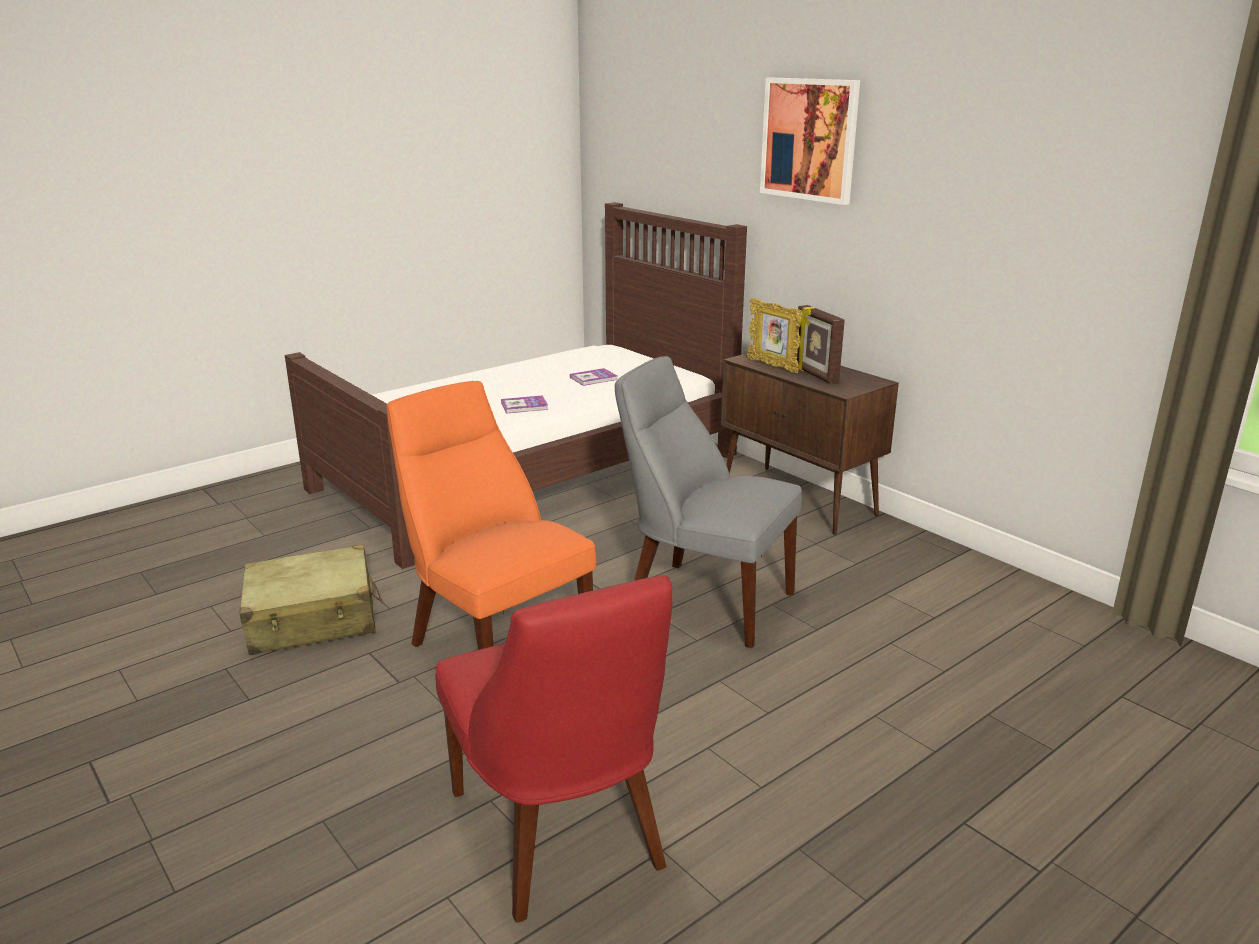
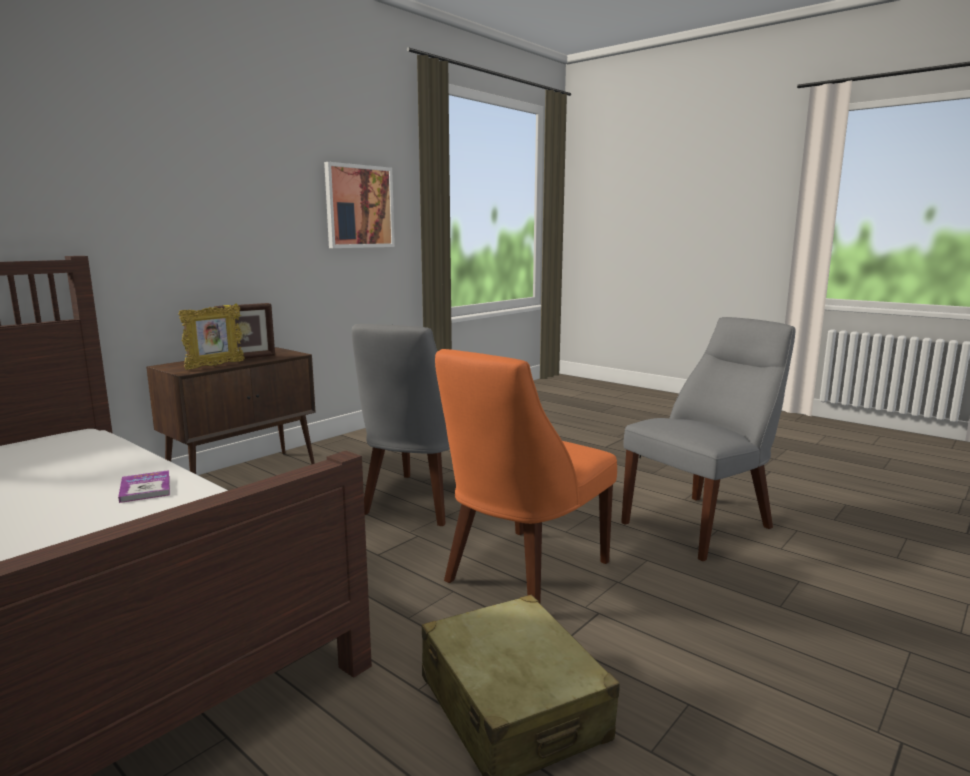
camera: 100 degrees left, 10 degrees down
(560, 836) = (702, 524): red chair -> grey chair
(593, 378) = (53, 464): book -> none
(809, 139) = (143, 165): picture -> picture (359, 206)

